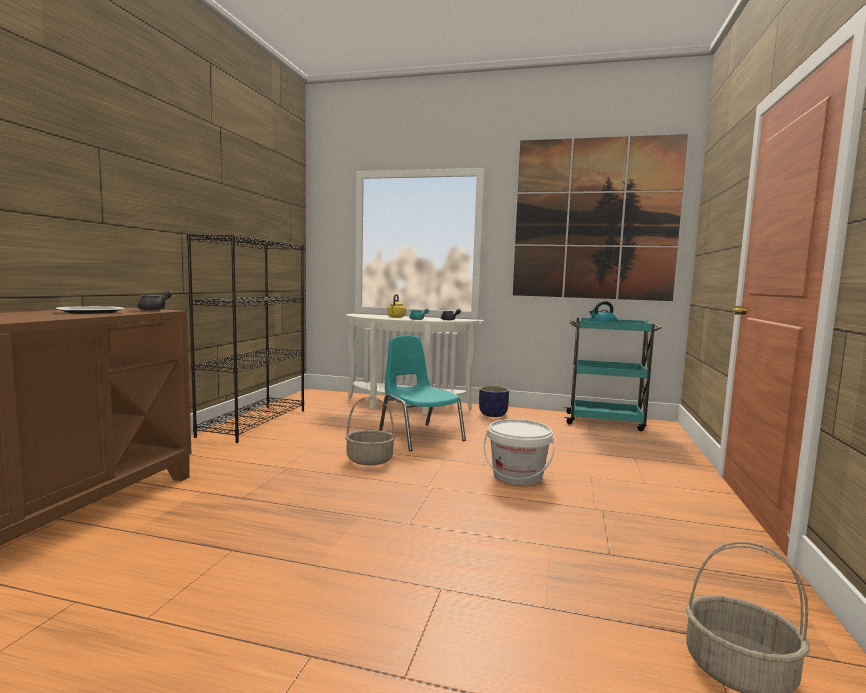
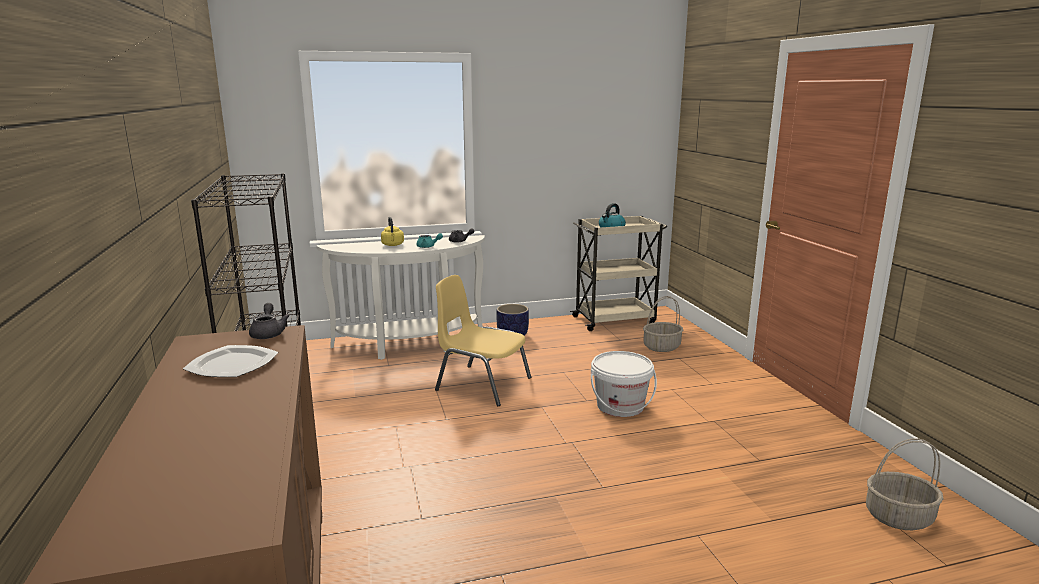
camera: 30 degrees left, 10 degrees up
(370, 460) = (477, 429): basket -> basket (661, 347)
(419, 436) = (482, 384): turquoise chair -> yellow chair
(595, 219) = (590, 114): picture -> none
(605, 422) = (615, 320): turquoise cart -> beige cart

